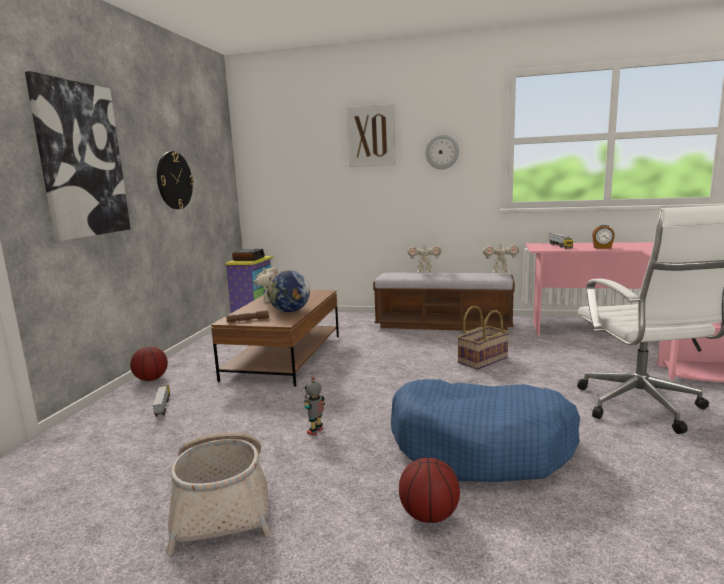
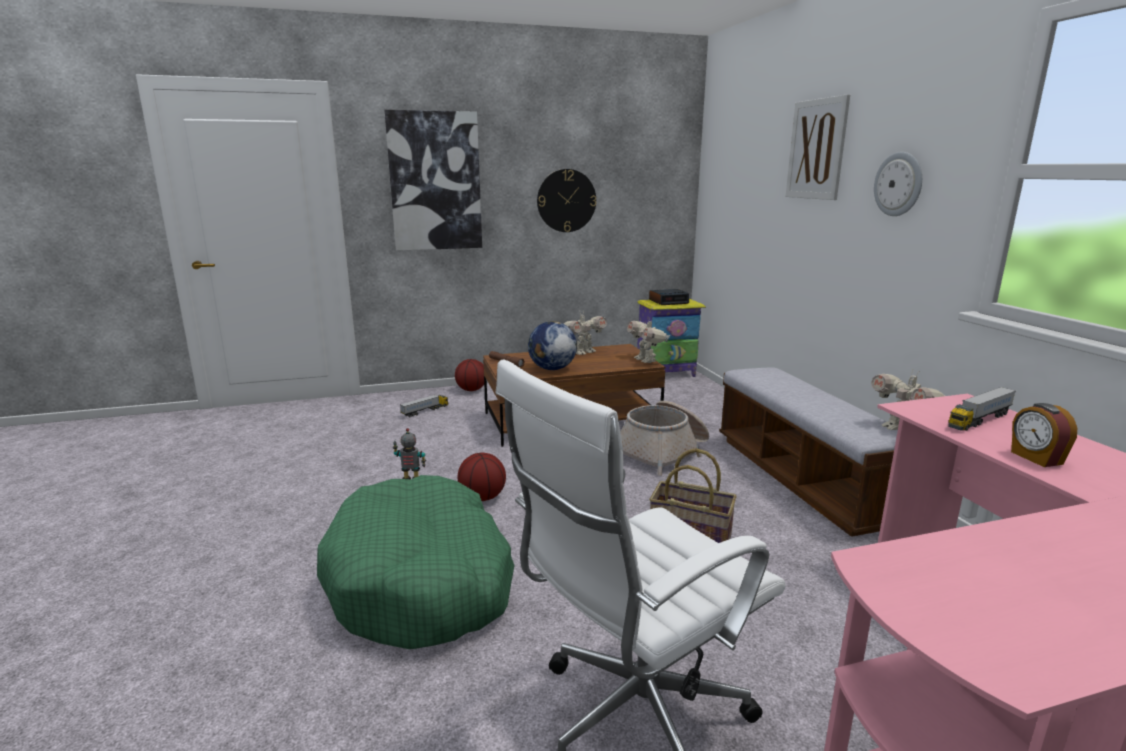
camera: 60 degrees right, 5 degrees up
(223, 504) = (283, 482): basket -> basket (663, 452)
(424, 272) = (807, 385): toy robot -> toy robot (646, 360)
(428, 515) = (278, 575): basketball -> basketball (483, 497)
(481, 446) = (422, 581): blue dog bed -> green dog bed

